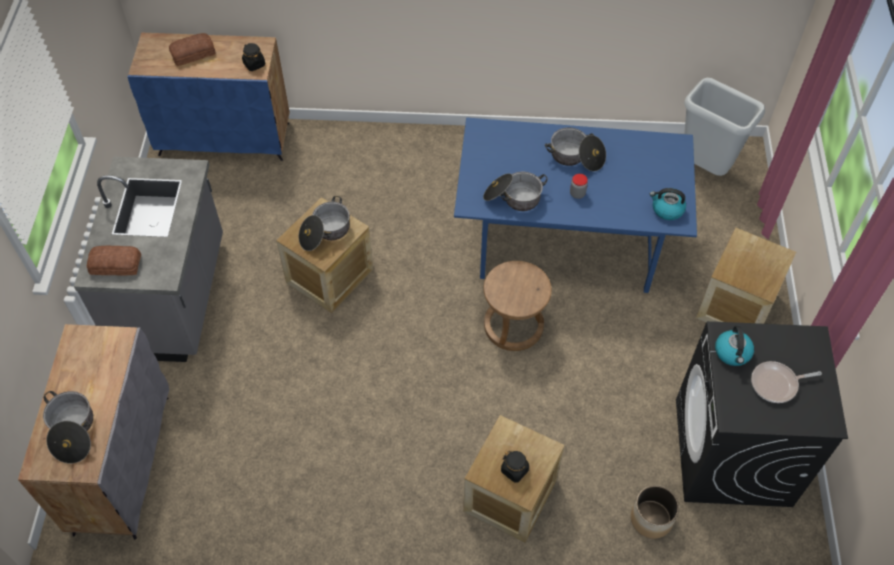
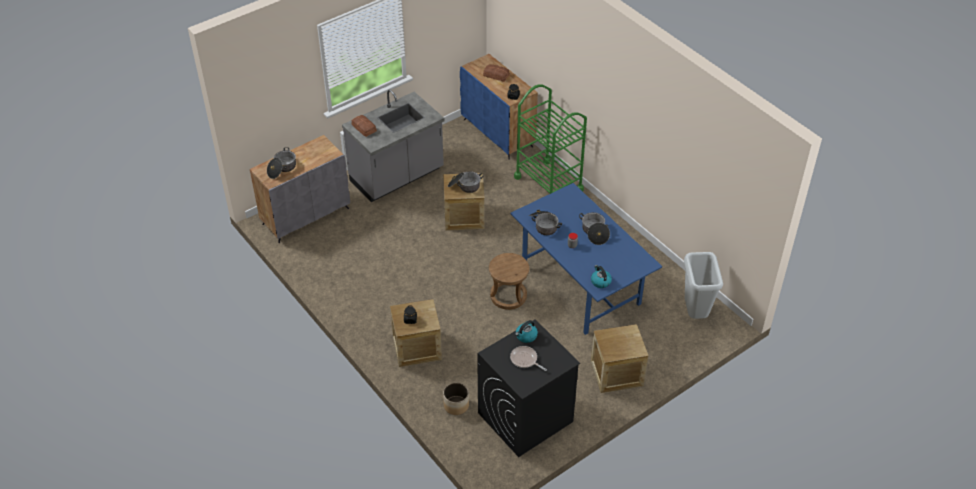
camera: 50 degrees right, 10 degrees down
(367, 152) = (548, 183): none -> green cart

